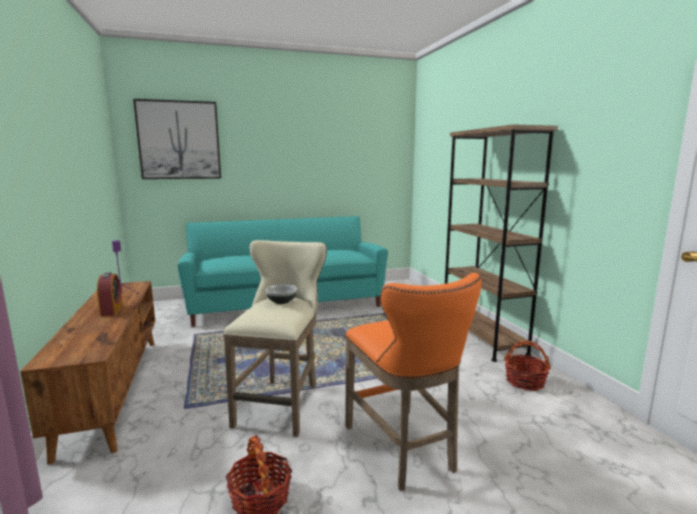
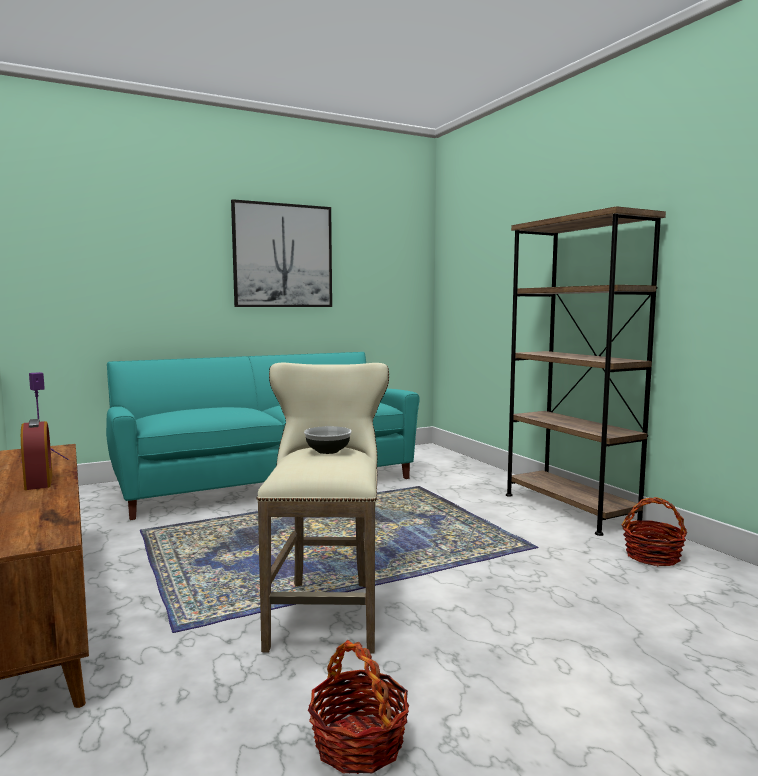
camera: 10 degrees left, 5 degrees down
(179, 140) = (98, 235): picture -> picture (283, 256)
(403, 450) = (537, 655): orange stool -> none

